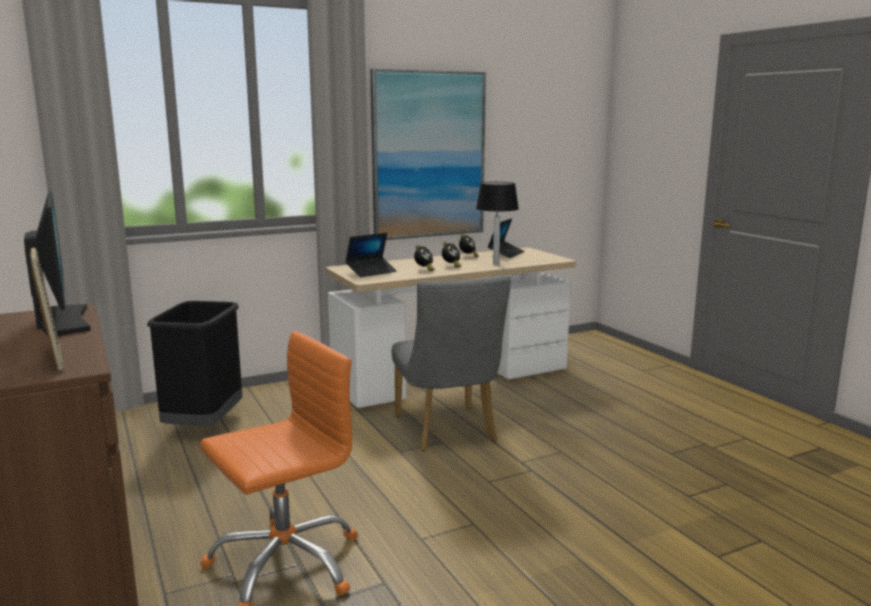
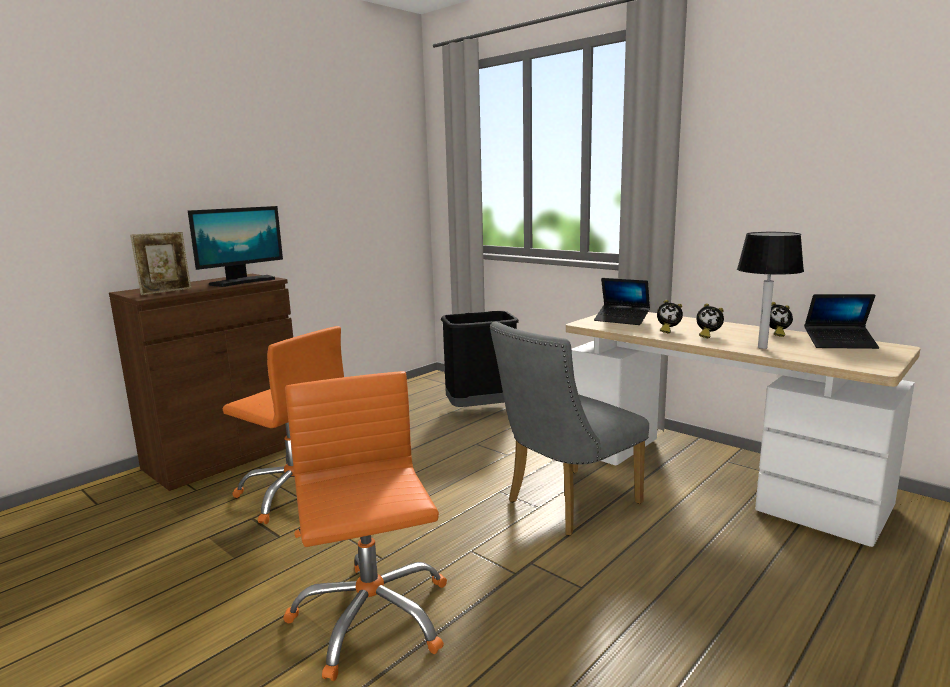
camera: 70 degrees right, 0 degrees up
(428, 155) = (777, 195): picture -> none
(559, 539) = (371, 617): none -> orange office chair

